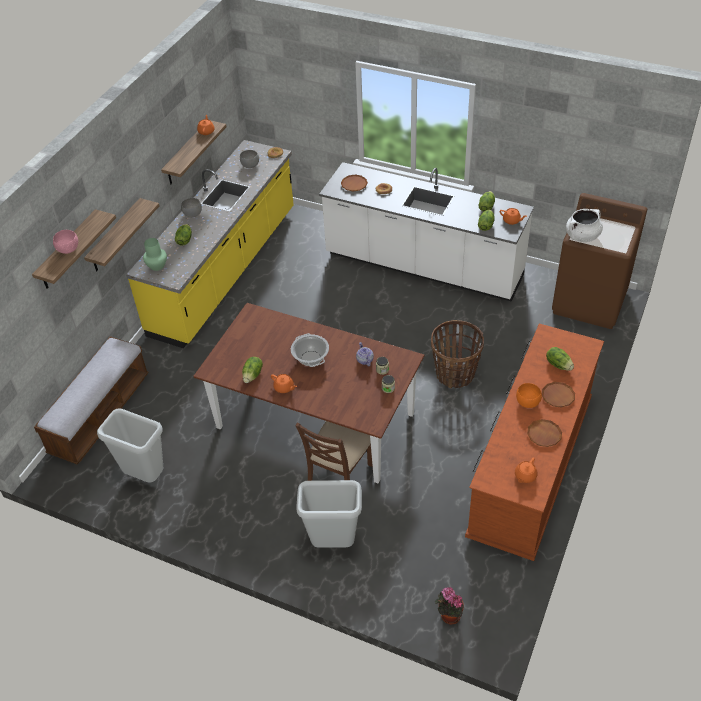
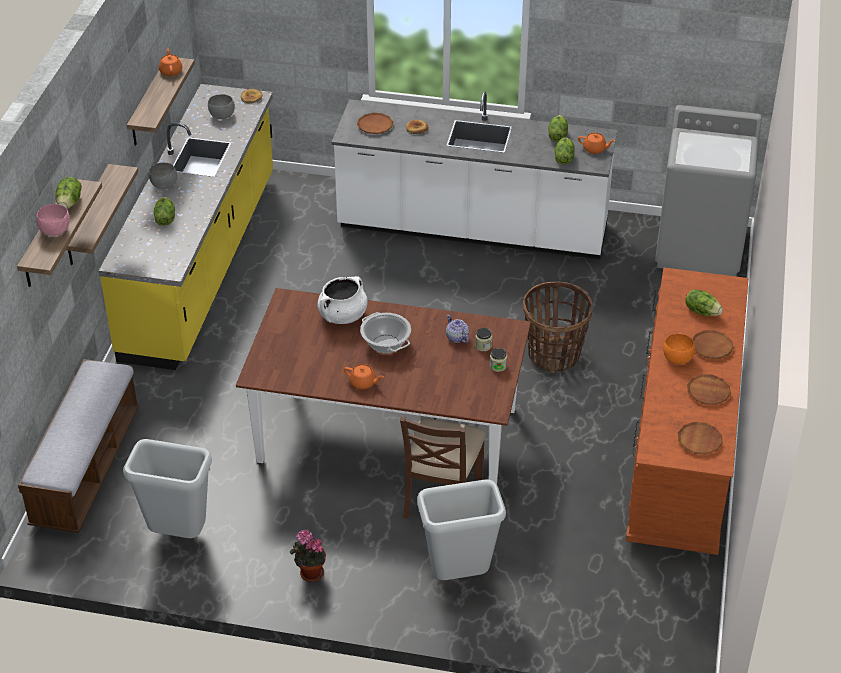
camera: 15 degrees left, 5 degrees down
(156, 266) = (138, 255): green vase -> none
(253, 375) = (316, 373): lettuce -> lettuce (70, 203)
(448, 616) = (630, 634): potted plant -> potted plant (309, 573)
(525, 476) = (699, 441): orange teapot -> brown plate
(582, 236) = (690, 158): white cooking pot -> white cooking pot (342, 316)
(590, 301) = (699, 247): brown washing machine -> grey washing machine

